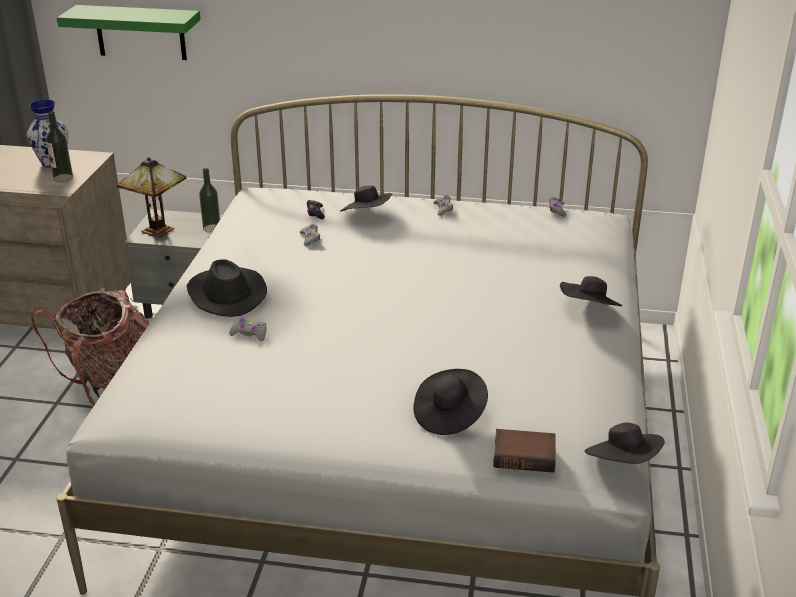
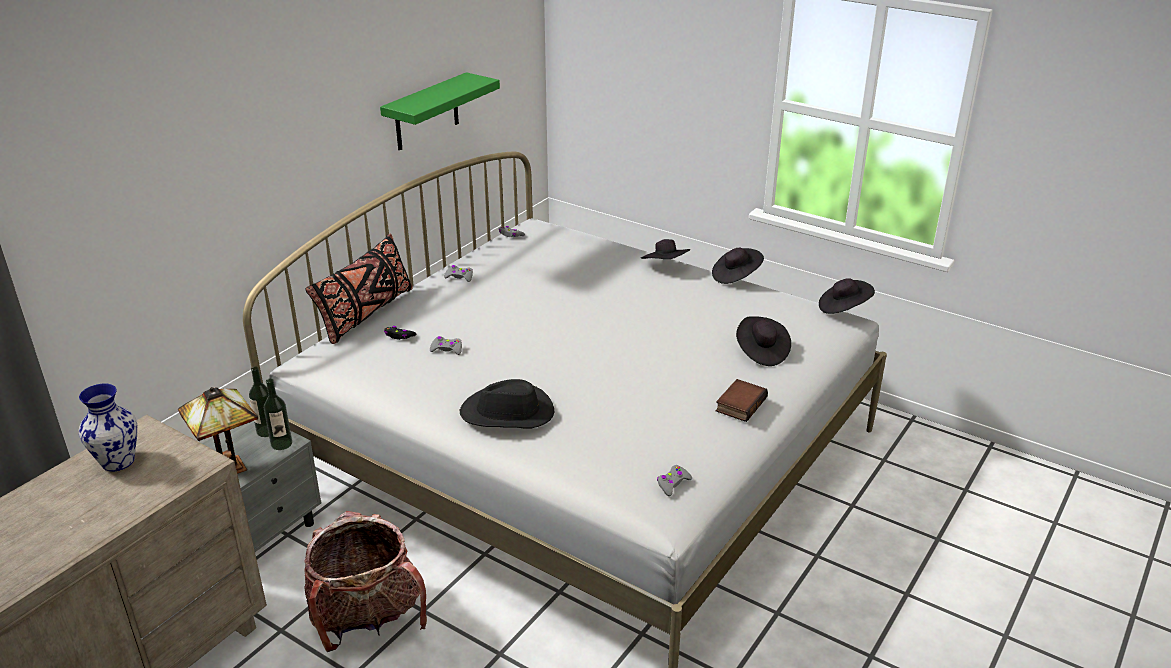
camera: 65 degrees left, 0 degrees up
(63, 178) = (175, 459): bottle -> bottle (281, 443)
(140, 32) = (123, 257): green shelf -> green shelf (426, 112)
(249, 334) = (587, 413): grey game controller -> grey game controller (673, 484)
(344, 191) = (365, 314): none -> black pillow
(367, 215) = (432, 313): black hat -> black hat (736, 276)
(525, 455) = (820, 337): book -> book (740, 404)

